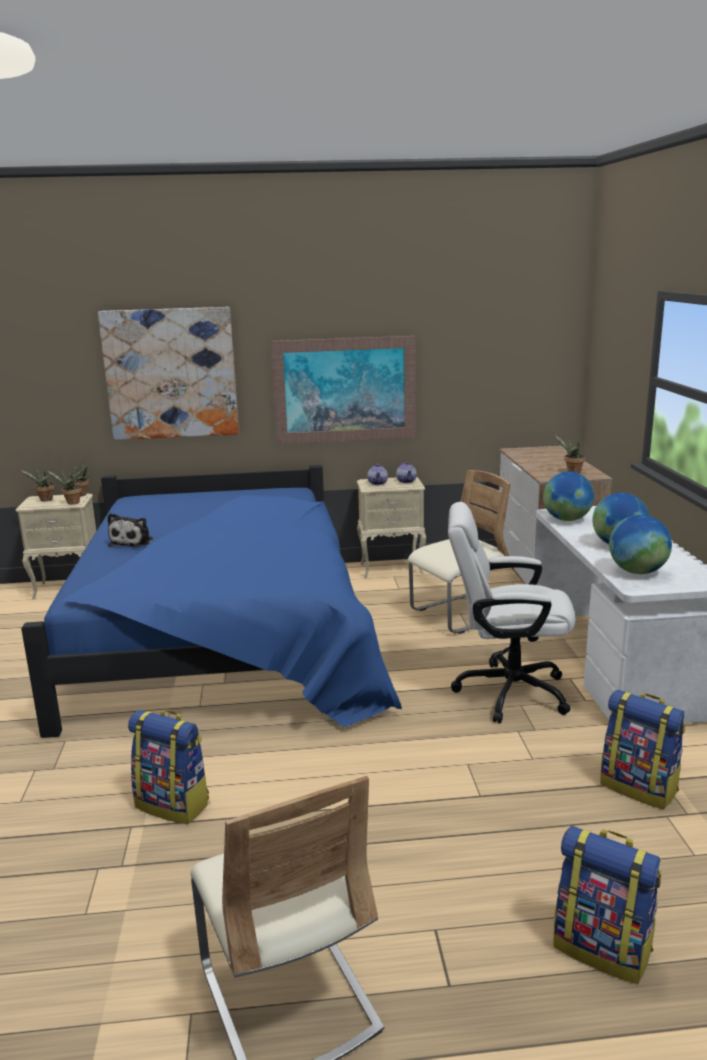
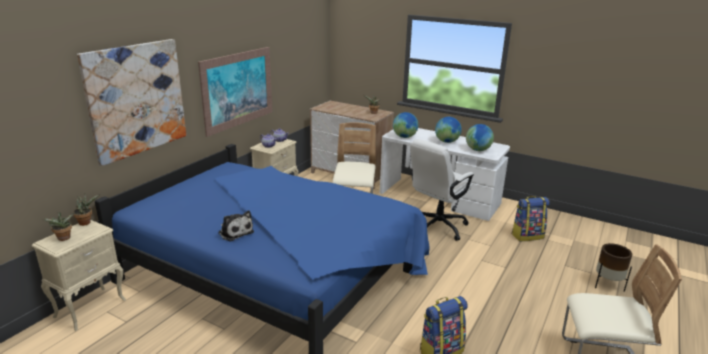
camera: 55 degrees left, 5 degrees up
(71, 503) = (98, 231): potted plant -> none
(603, 948) = (607, 285): backpack -> brown planter

